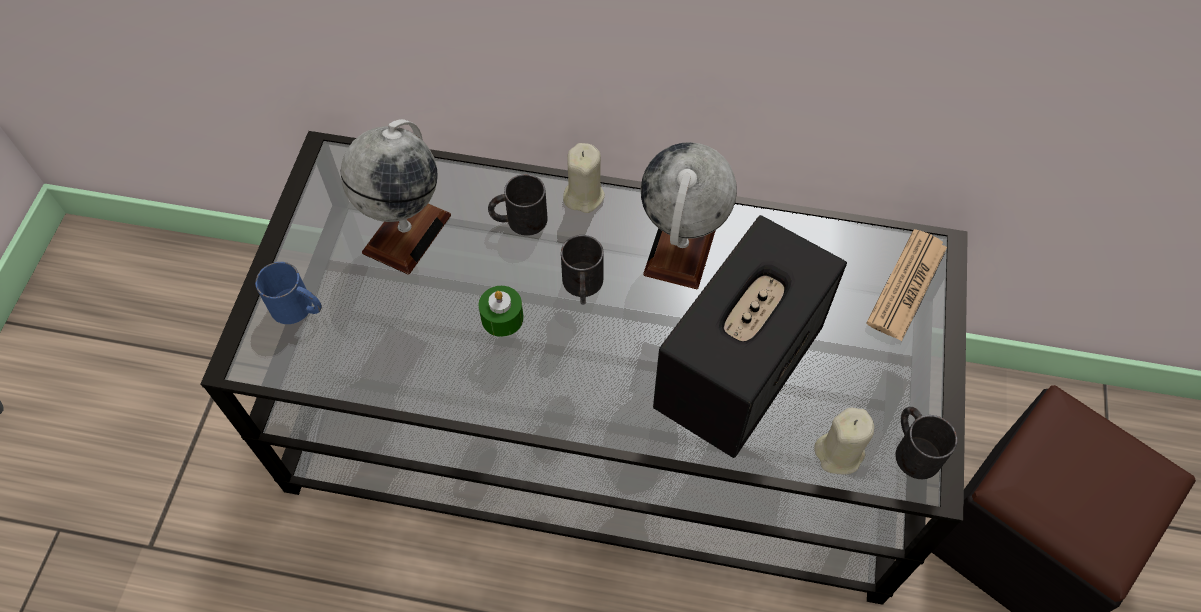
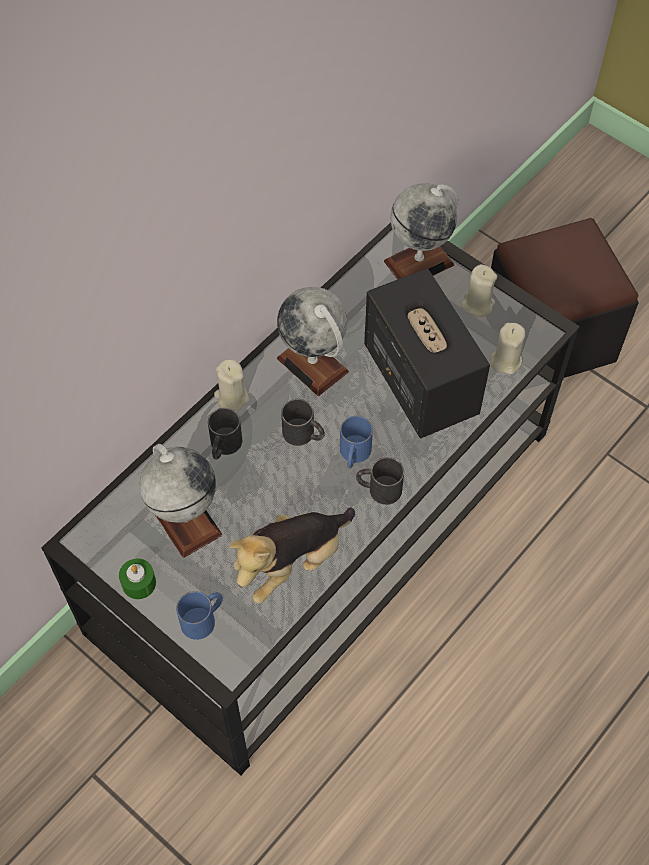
camera: 60 degrees left, 0 degrees up
(412, 358) = (292, 562): none -> plush toy
(502, 318) = (296, 493): green candle -> green candle (139, 583)
(589, 350) = (354, 454): none -> blue mug
(899, 379) = (477, 304): none -> beige candle
(907, 285) = (419, 262): newspaper -> globe
(913, 449) = (524, 323): black mug -> black mug (378, 489)

